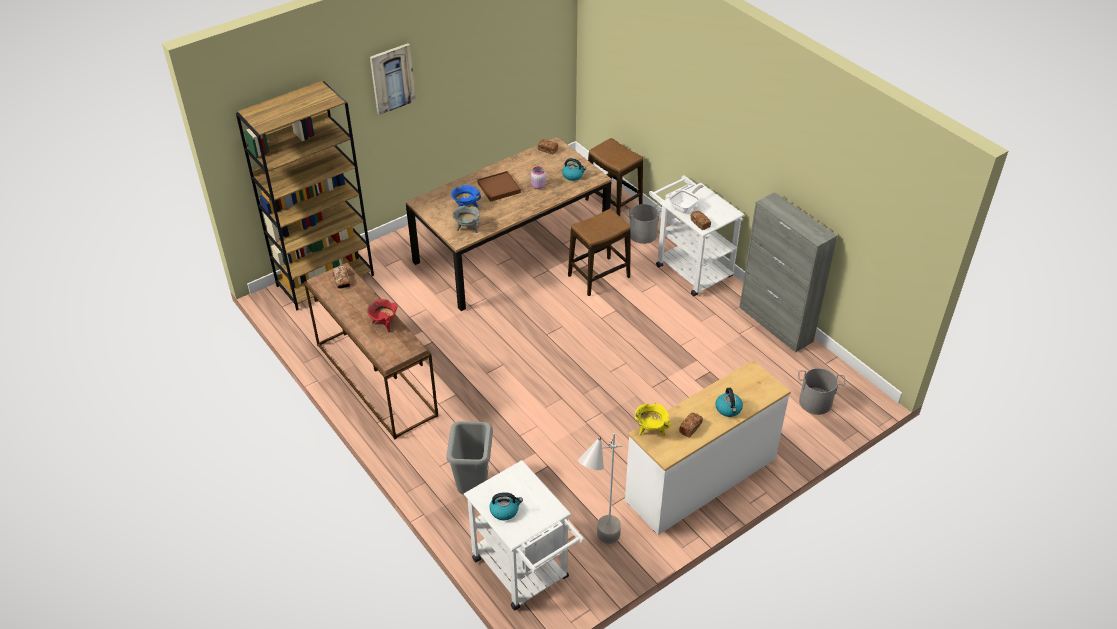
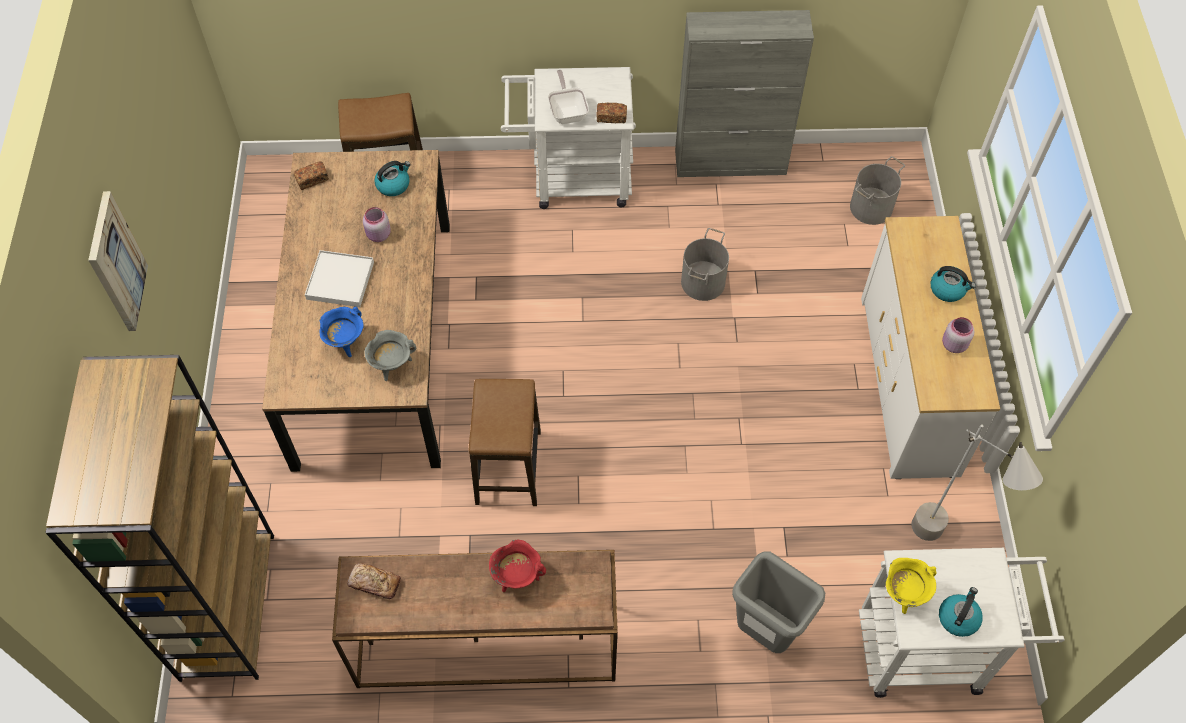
camera: 55 degrees left, 15 degrees up
(499, 188) = (340, 281): brown tray -> white tray
(598, 277) = (508, 278): stool -> stool (508, 468)
(642, 234) = (473, 186): grey bucket -> grey bucket (702, 282)
(651, 430) = (931, 384): yellow cooking pot -> yellow cooking pot (903, 594)
(690, 428) = (953, 344): bread -> pink jar

